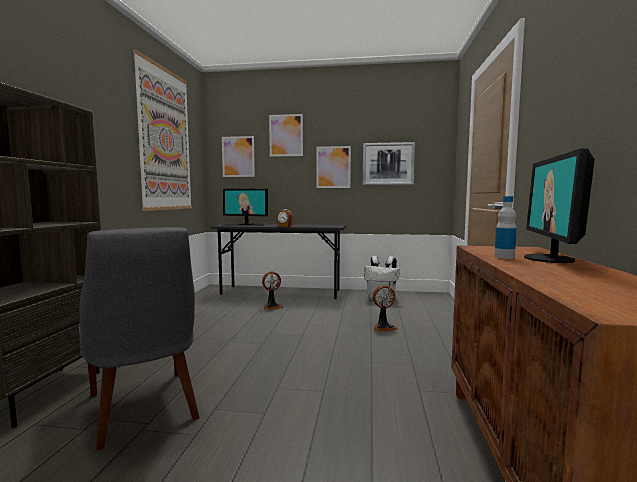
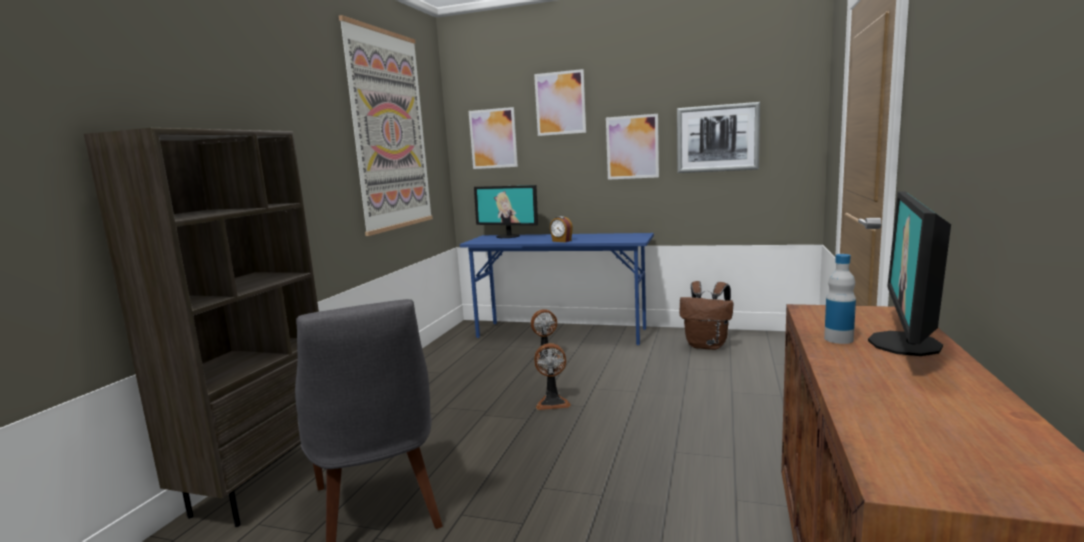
camera: 10 degrees right, 5 degrees up
(281, 292) = (561, 333): grey desk -> blue desk
(381, 299) = (707, 345): white backpack -> brown backpack
(383, 327) = (702, 395): fan -> fan (552, 402)

